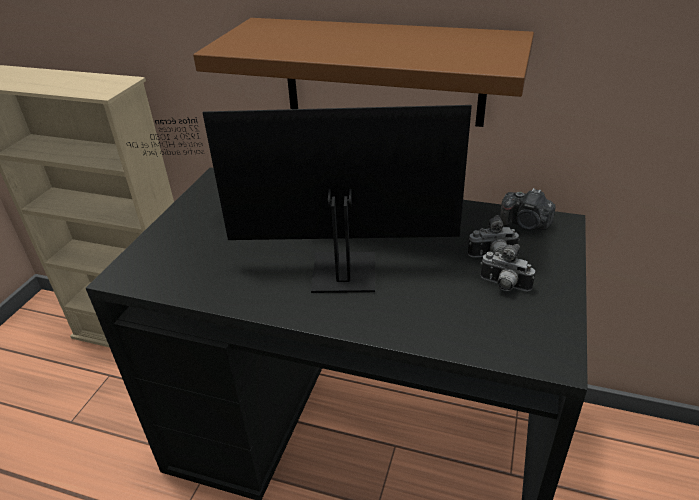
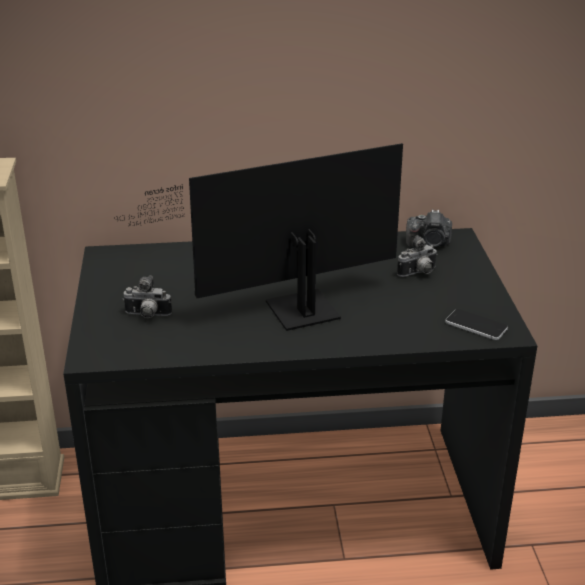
camera: 25 degrees left, 5 degrees down
(383, 72) = (279, 123): brown shelf -> none
(503, 286) = (440, 293): camera -> camera (147, 316)
(522, 339) = (476, 325): none -> phone

